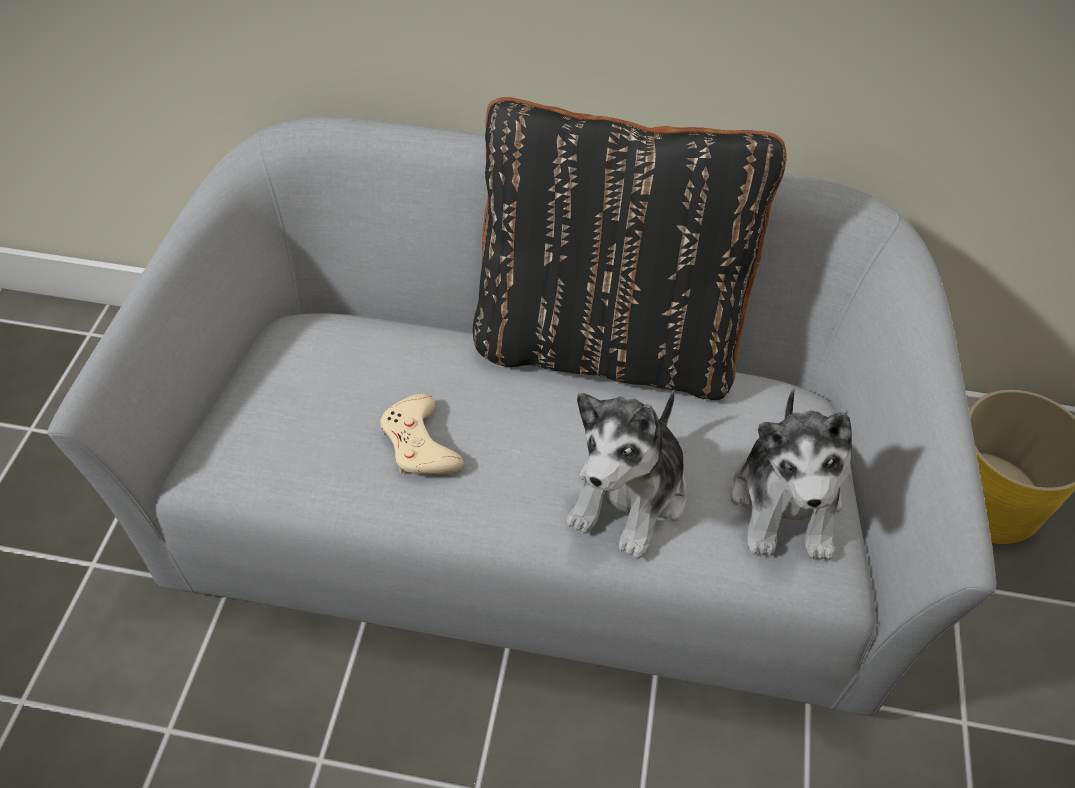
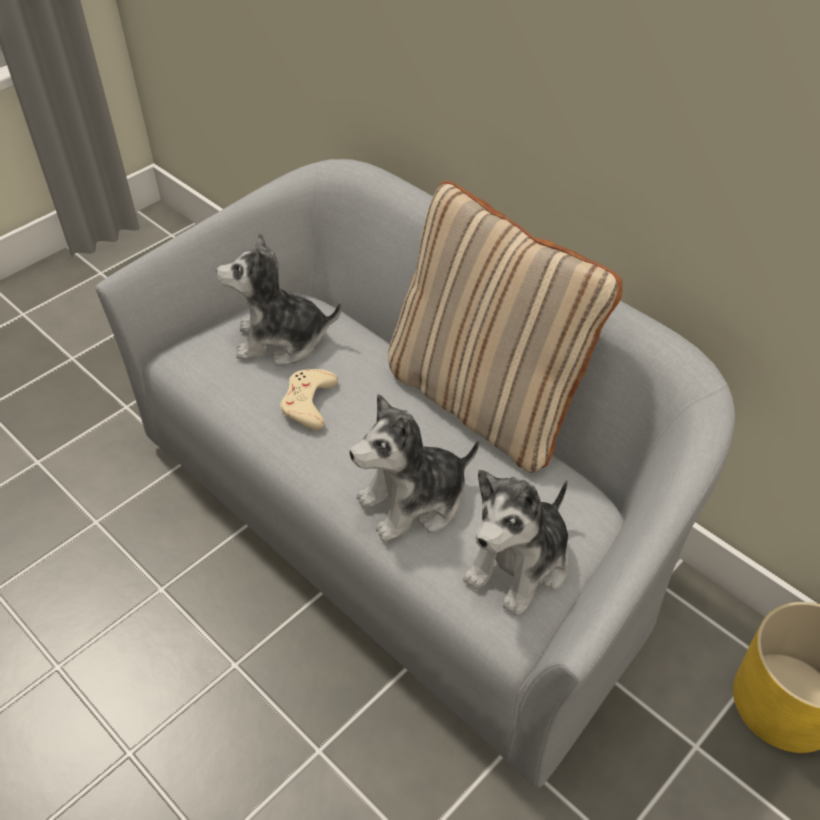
camera: 35 degrees right, 5 degrees down
(322, 385) = (281, 340): none -> plush toy
(607, 343) = (485, 401): black pillow -> beige pillow

